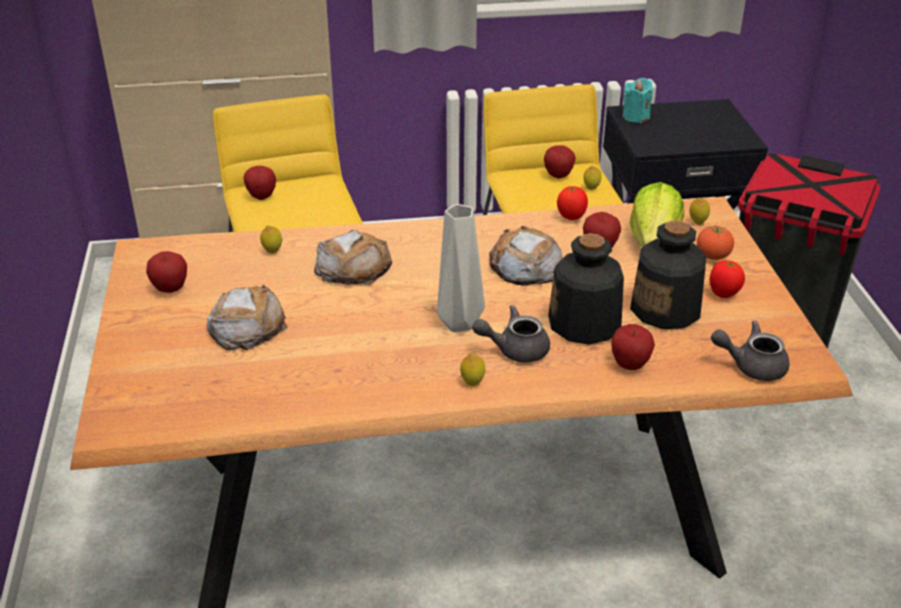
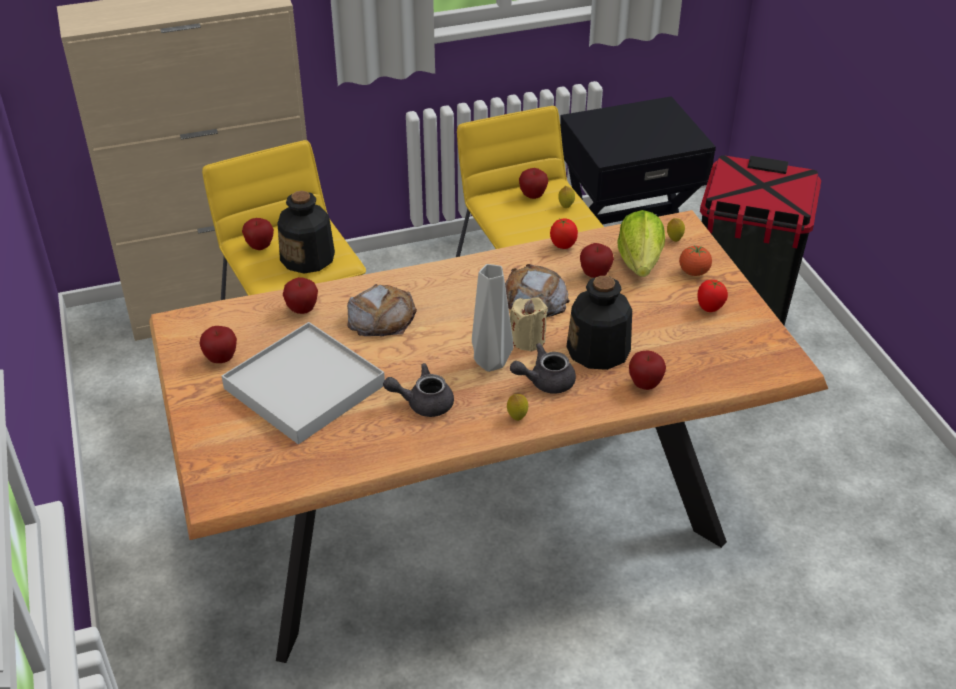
camera: 10 degrees left, 5 degrees up
(247, 325) = (304, 387): bread -> white tray
(272, 251) = (302, 310): lemon -> apple
(507, 305) = (528, 340): none -> beige candle
(636, 117) = (590, 124): turquoise candle -> none
(666, 310) = (664, 329): bottle -> bottle (308, 258)
(751, 365) = (744, 373): grey teapot -> grey teapot (423, 403)

